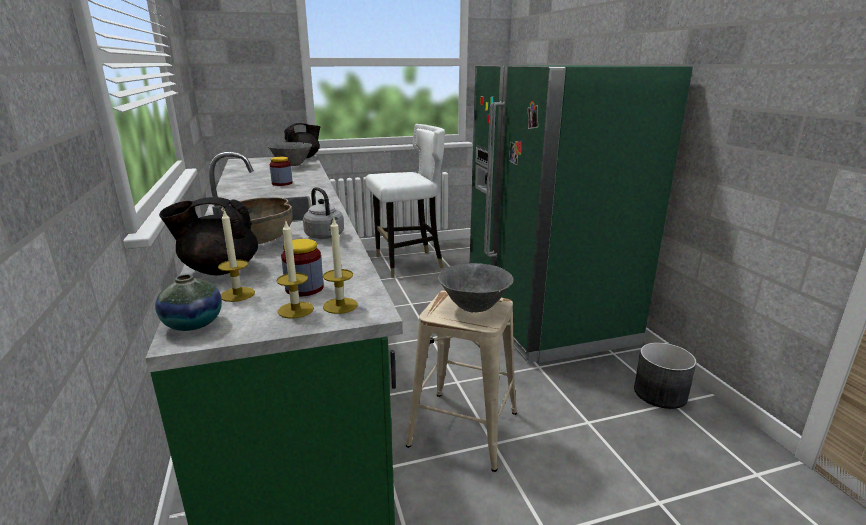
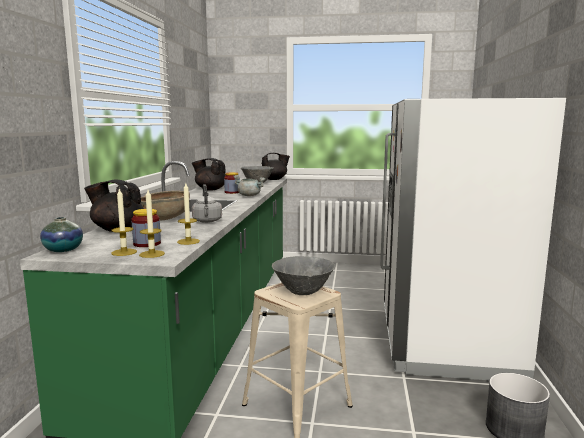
camera: 25 degrees right, 10 degrees down
(237, 294) = (107, 241): candle -> candle (188, 241)
(245, 181) = (210, 189): none -> black teapot
(314, 187) = (250, 195): none -> grey cooking pot
(408, 263) = (352, 278): white chair -> none
(547, 320) = (445, 343): green fridge -> white fridge

